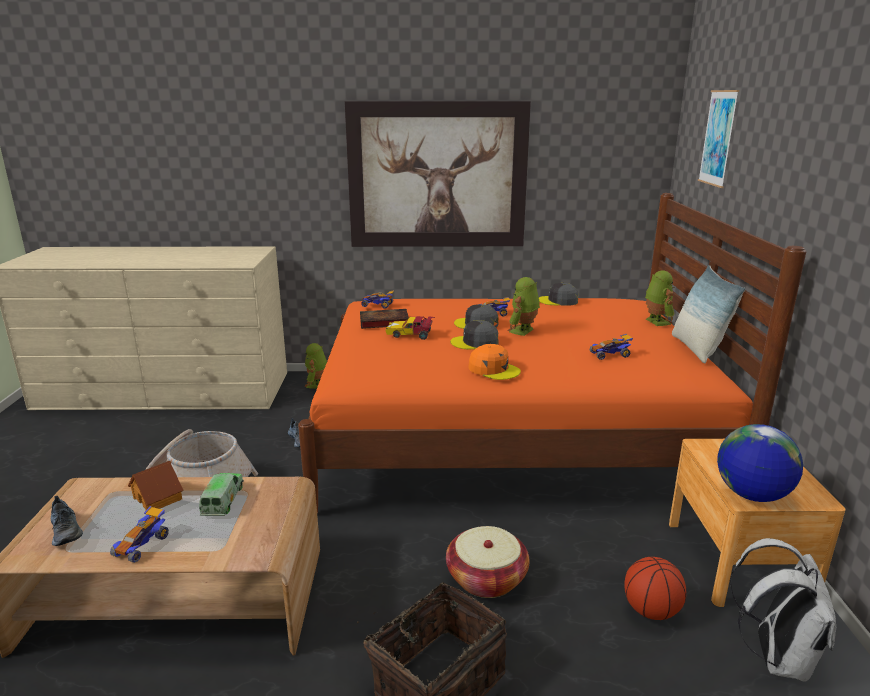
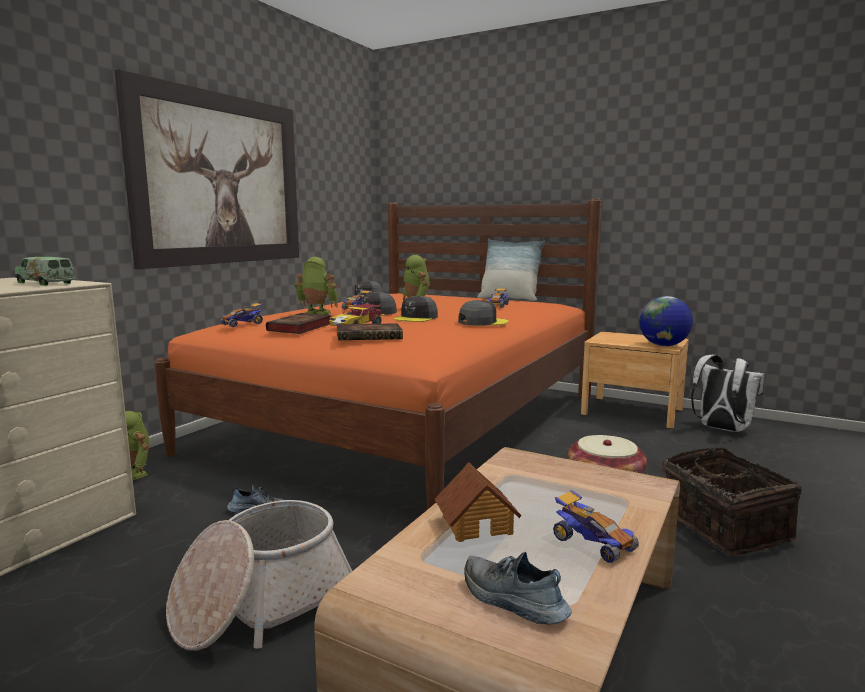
camera: 60 degrees left, 10 degrees down
(67, 530) = (512, 601): shoe -> shoe turned 135 degrees counterclockwise
(223, 501) = (521, 487): toy truck -> toy truck (45, 283)
(376, 349) = (370, 336): none -> book
(494, 369) = (482, 322): orange cap -> grey cap
(650, 610) = (669, 443): basketball -> none
(655, 322) = (451, 295): toy robot -> toy robot (316, 314)
(718, 138) = (449, 150): picture -> none

